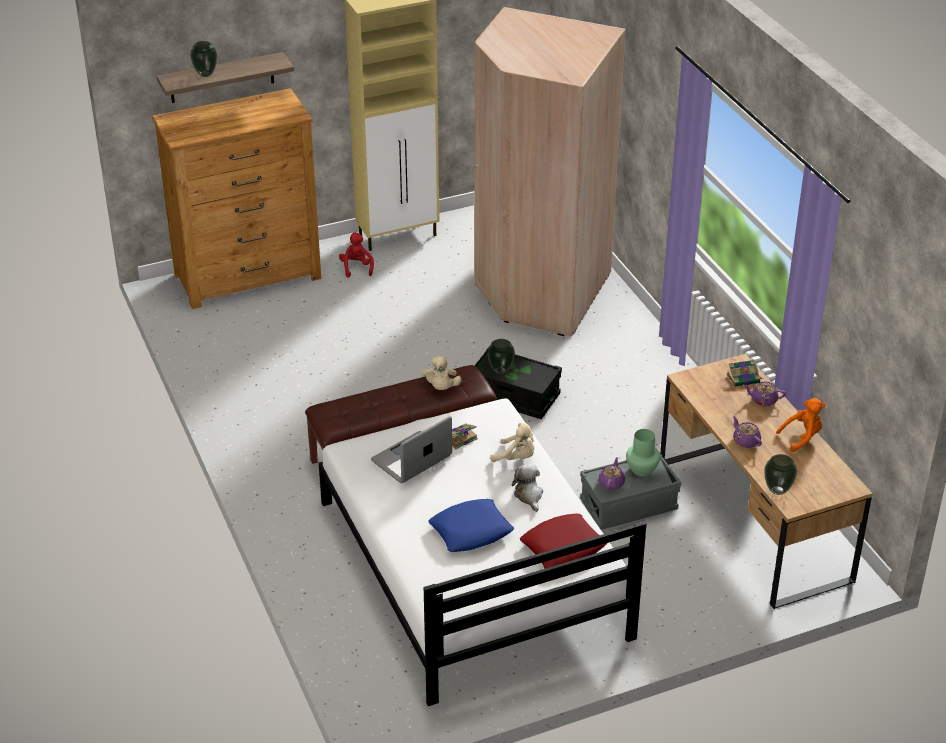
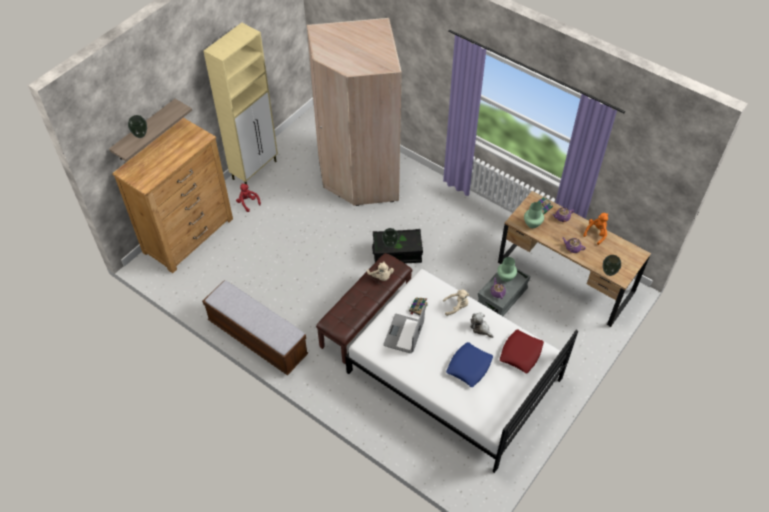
camera: 30 degrees left, 15 degrees up
(237, 419) = (257, 338): none -> bench
(708, 391) = (532, 224): none -> green vase

